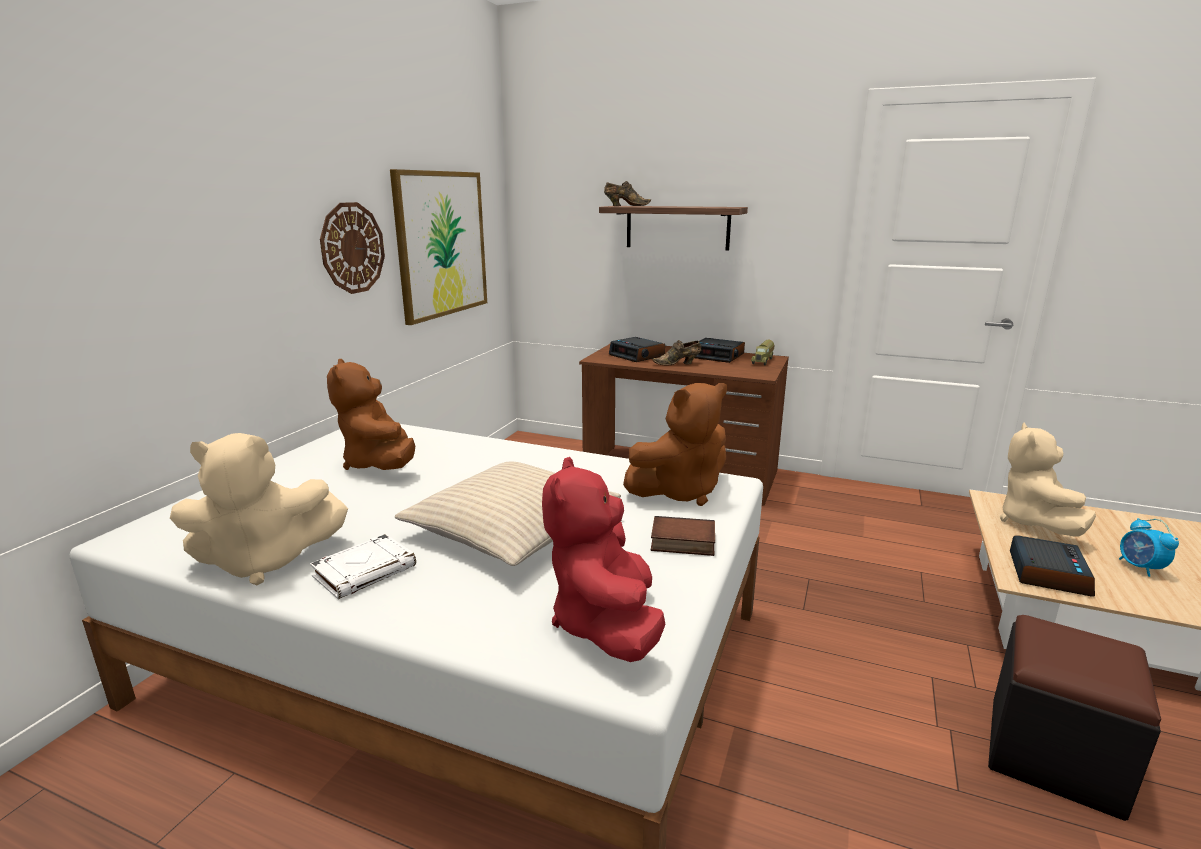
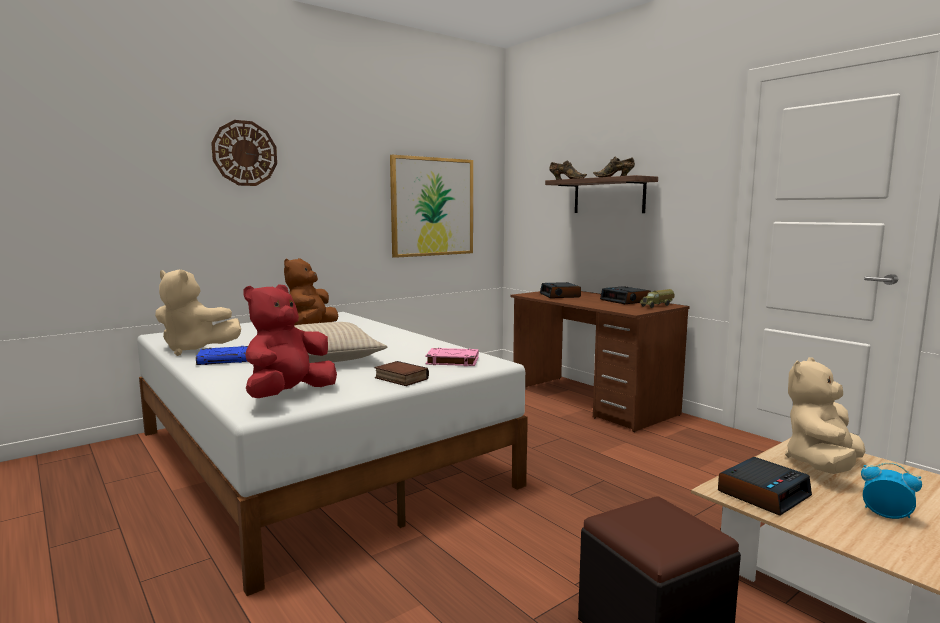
camera: 30 degrees right, 10 degrees down
(352, 248) = (352, 201): wall clock -> wall clock (245, 153)
(365, 571) = (226, 359): white book -> blue book
(678, 364) = (580, 301): brown shoe -> brown shoe (615, 177)
(680, 491) = (451, 361): brown plush toy -> pink book
(1140, 568) = (885, 515): alarm clock -> alarm clock turned 105 degrees clockwise

